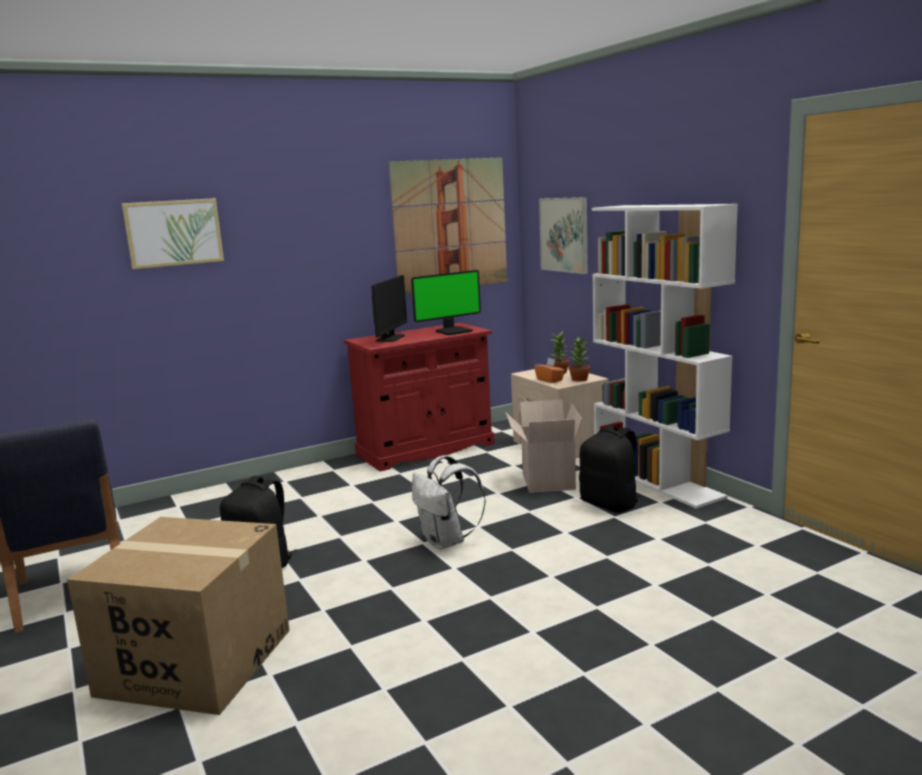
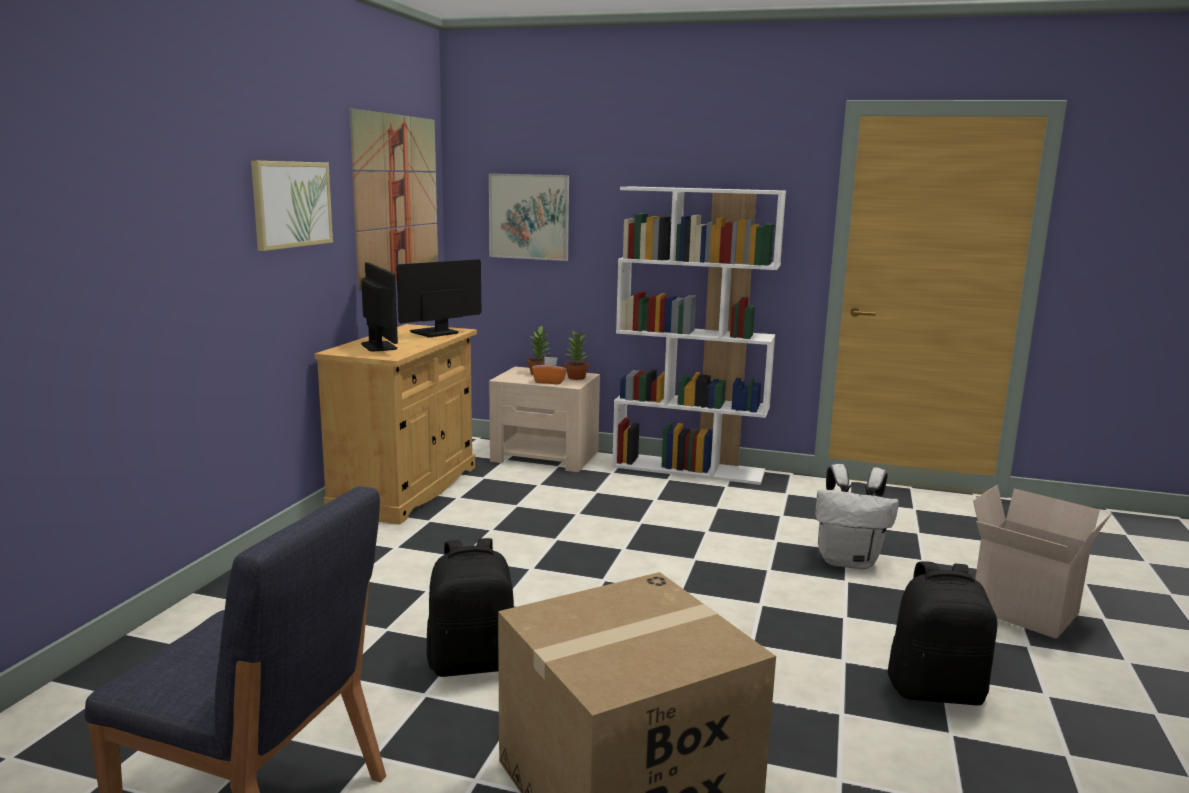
camera: 45 degrees left, 0 degrees up
(174, 233) = (130, 186): picture -> picture (292, 204)
(426, 449) = (406, 489): red cabinet -> beige cabinet
(446, 542) = (624, 571): white backpack -> white backpack (849, 561)
(453, 331) = (435, 333): monitor -> monitor turned 150 degrees counterclockwise
(546, 481) = (599, 491): cardboard box -> cardboard box (1021, 612)
(610, 504) = (694, 498): black backpack -> black backpack (936, 690)

